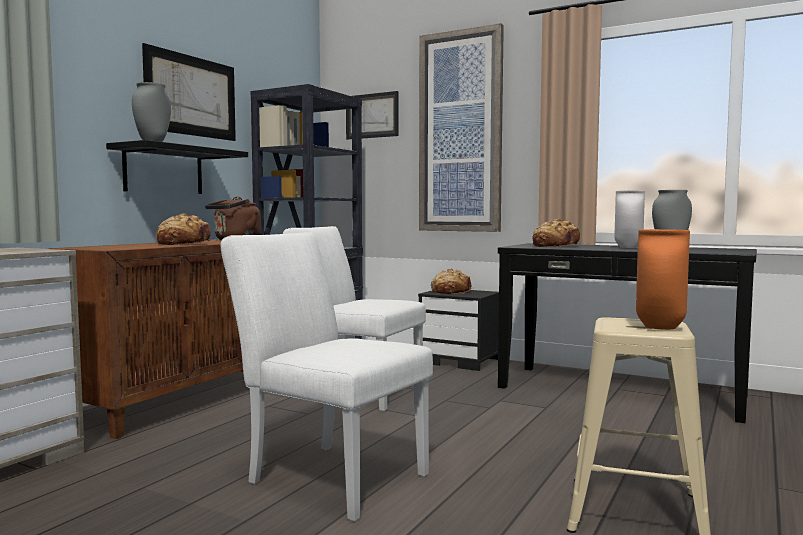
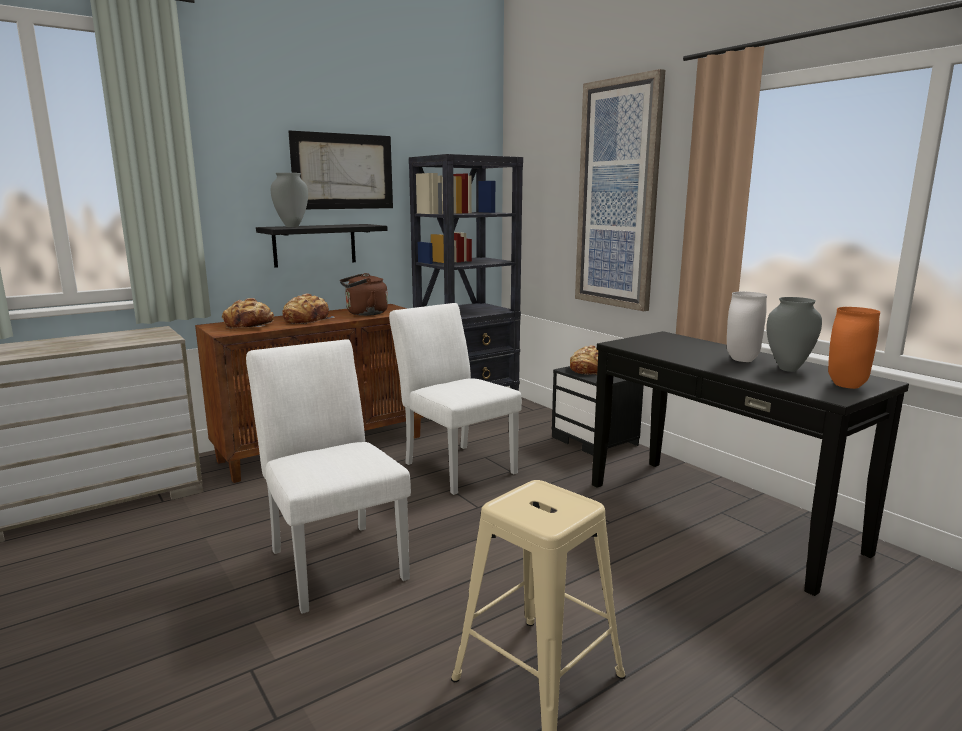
camera: 25 degrees right, 10 degrees up
(372, 116) = (542, 171): picture -> none
(556, 246) = (665, 347): bread -> bread (250, 325)
(658, 327) = (550, 513): orange vase -> orange vase (845, 385)

